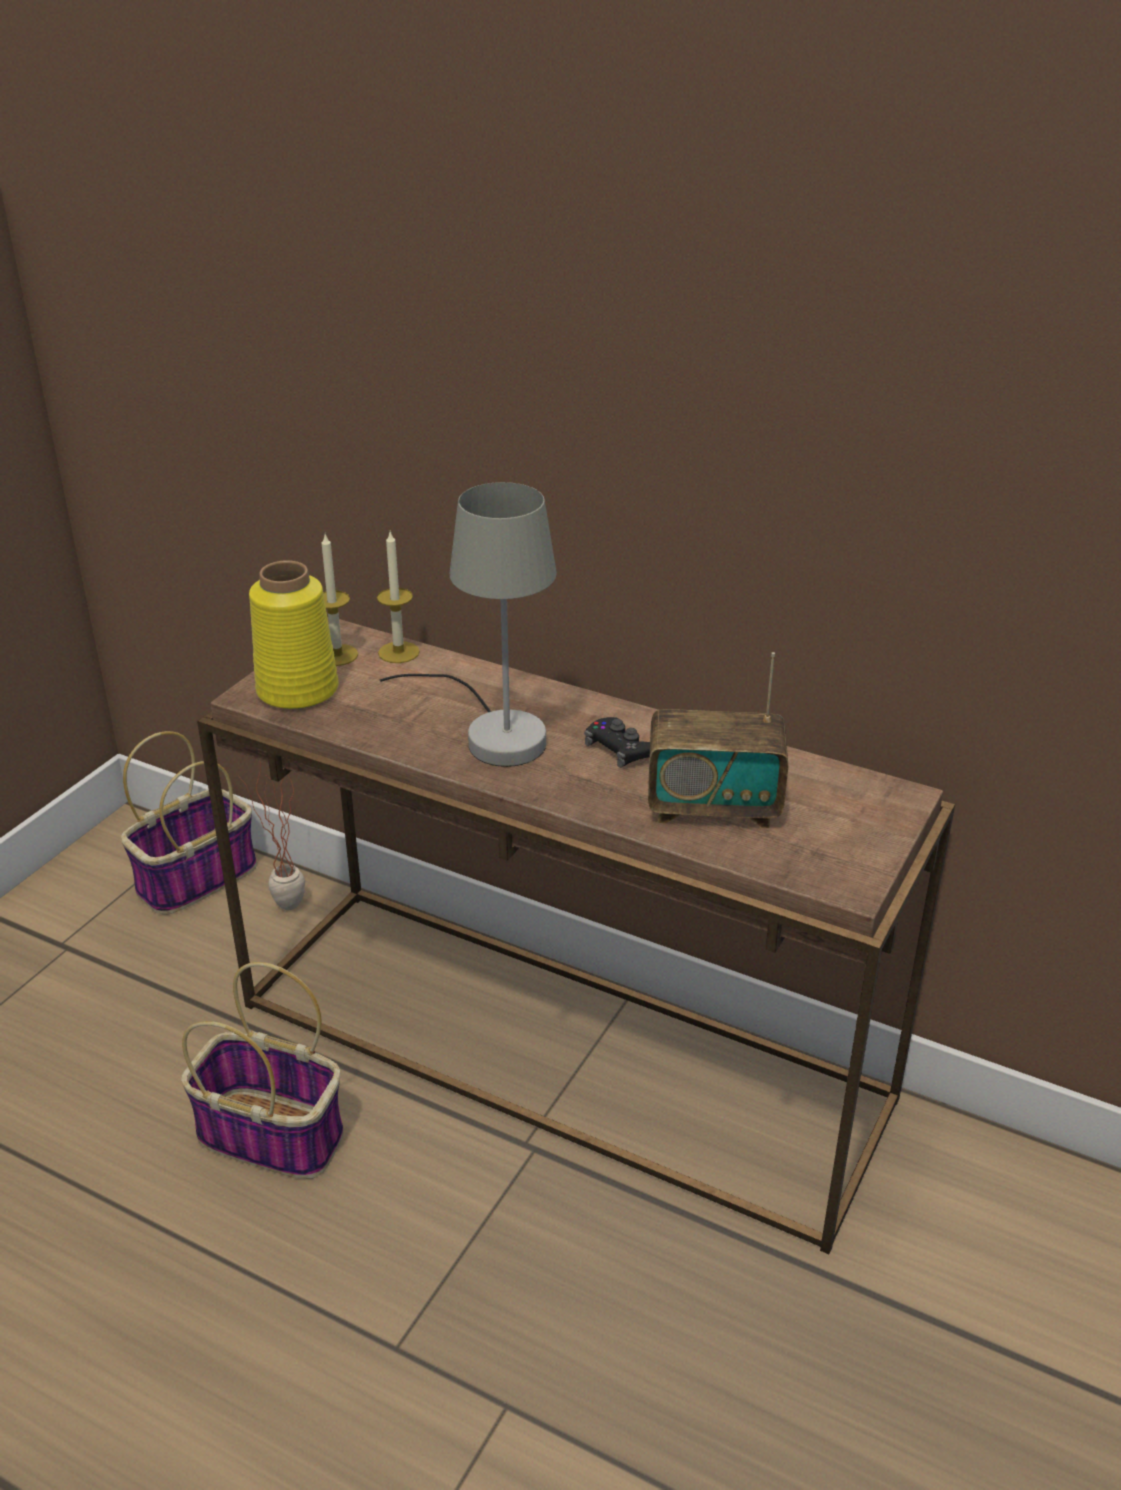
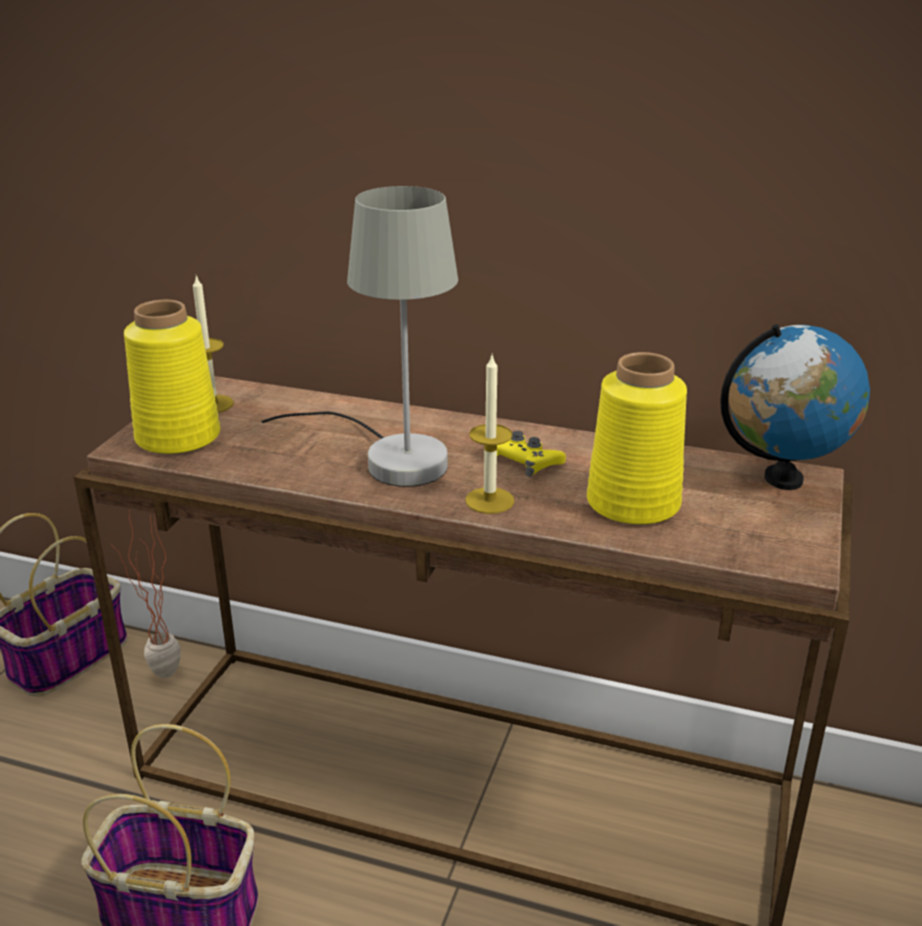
camera: 10 degrees left, 5 degrees down
(398, 652) = (274, 397): candle -> candle (489, 500)
(621, 749) = (523, 461): black game controller -> yellow game controller
(713, 806) = (634, 503): radio -> yellow vase
(874, 796) = (783, 479): none -> globe

